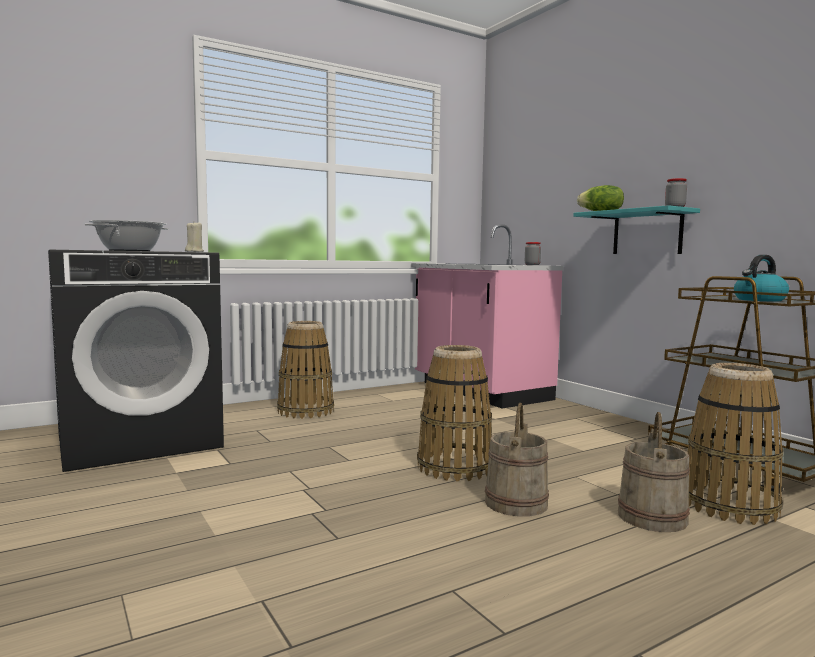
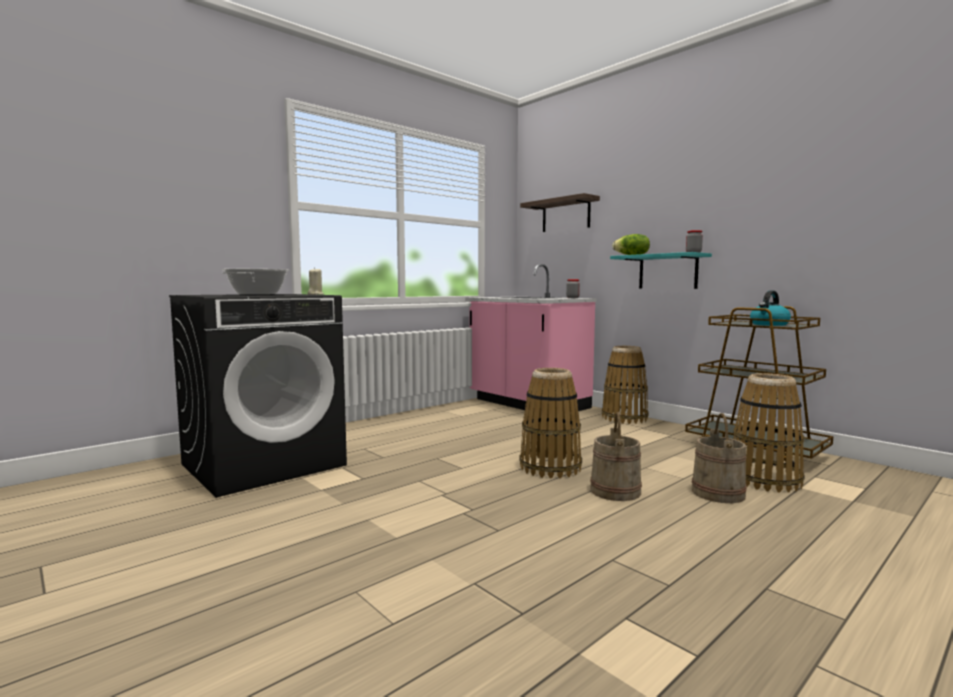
camera: 10 degrees left, 0 degrees up
(306, 411) = (394, 429): basket -> basket (624, 418)
(534, 165) = (566, 215): none -> shelf

